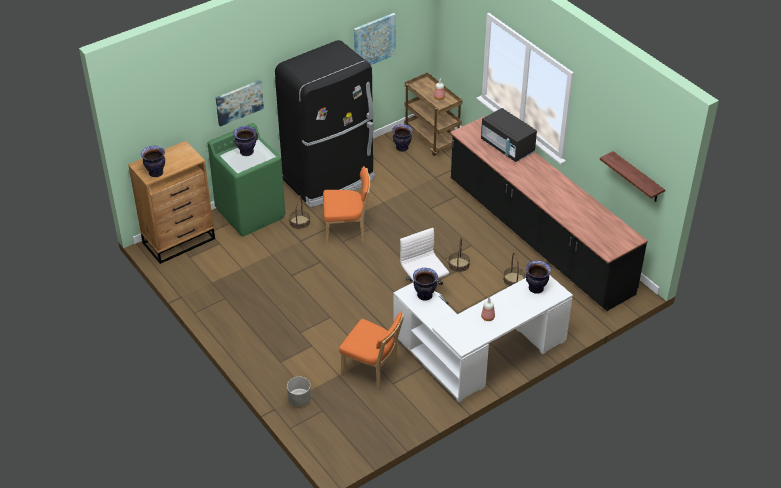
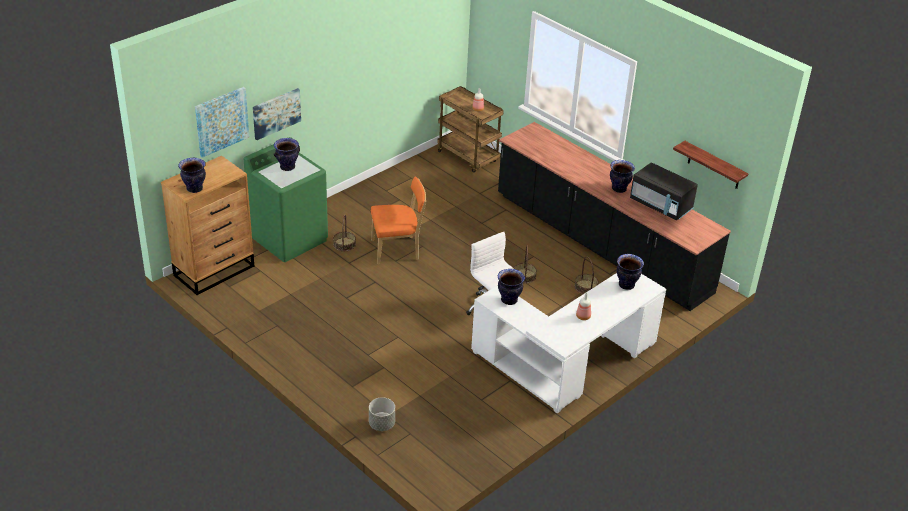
camera: 10 degrees left, 5 degrees down
(330, 180) = (368, 201): black fridge -> none
(372, 370) = (456, 388): orange chair -> none
(374, 41) = (410, 49): picture -> picture (221, 121)
(402, 148) = (439, 167): vase -> vase (619, 189)
(507, 147) = (563, 150): black microwave -> black microwave (661, 205)

